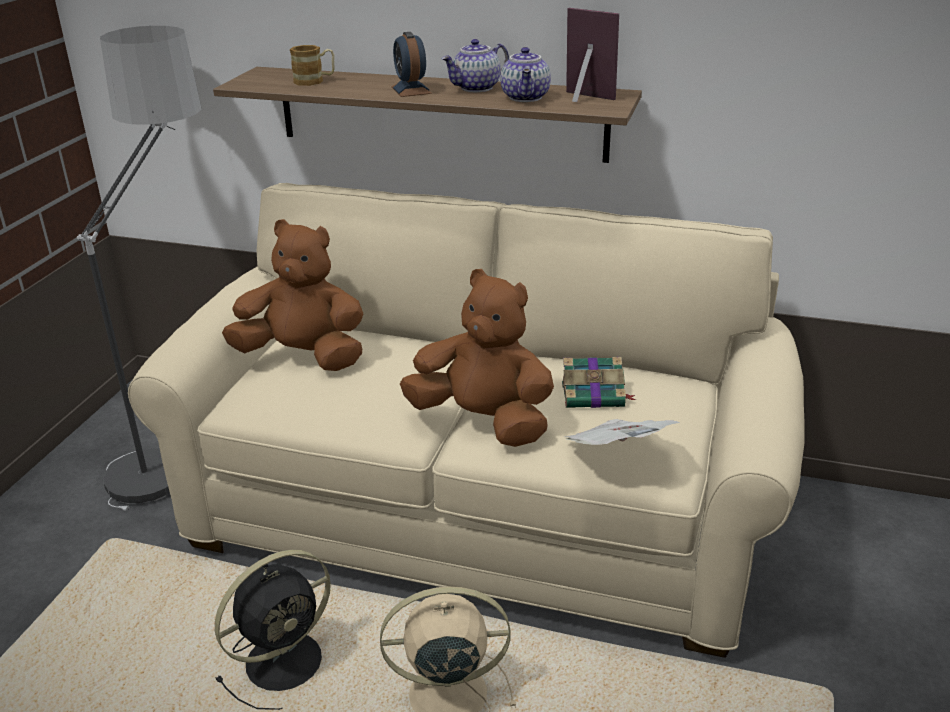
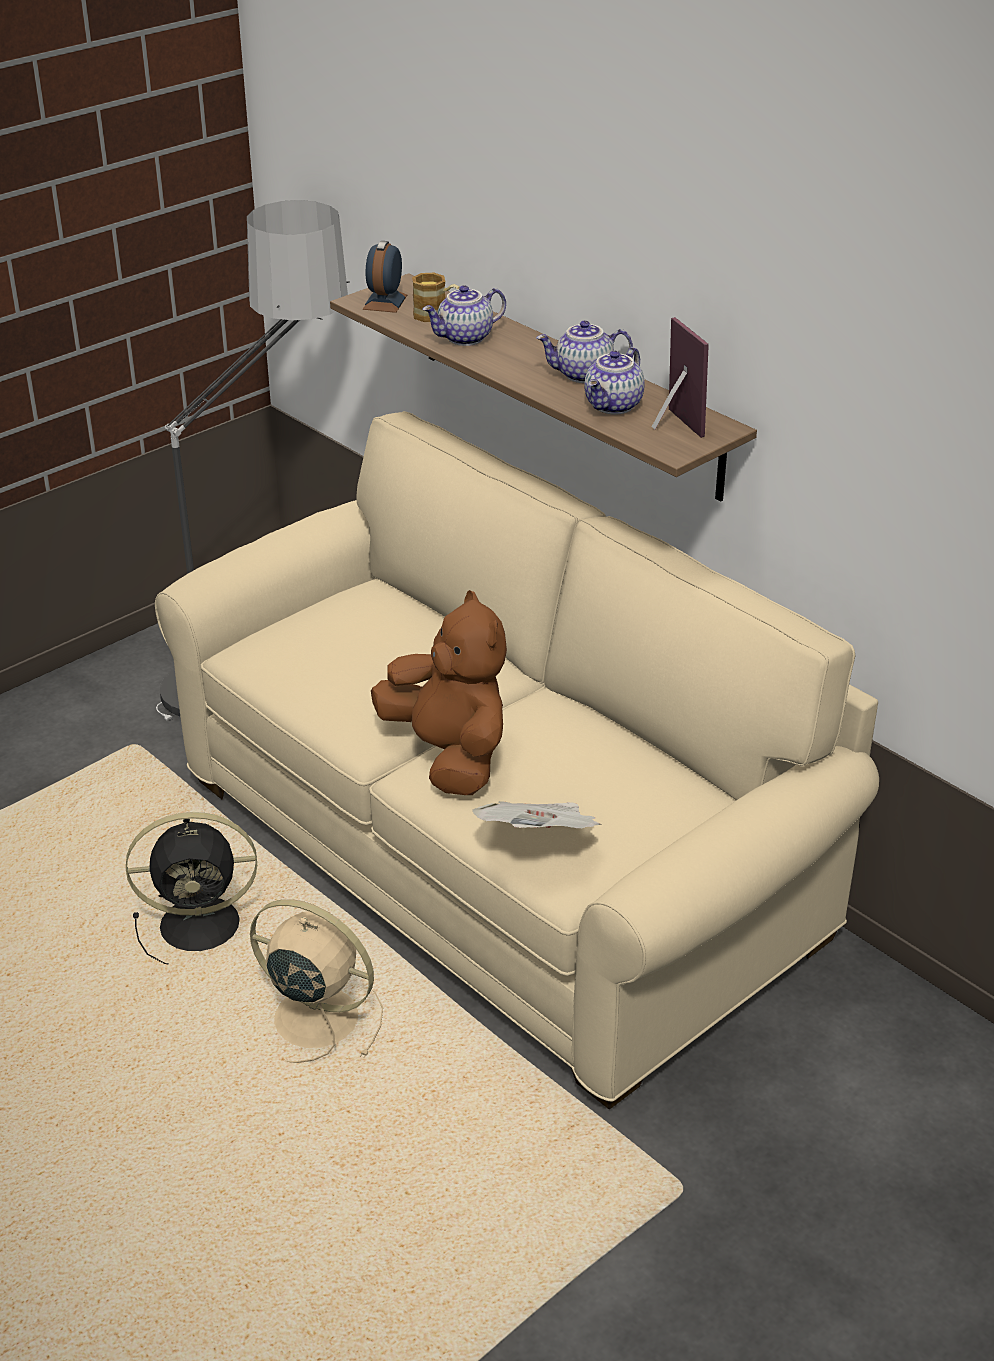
camera: 30 degrees right, 5 degrees up
(303, 357) = (344, 620): brown plush toy -> none
(356, 87) = (465, 338): none -> teapot
(411, 90) = (513, 359): alarm clock -> alarm clock (385, 302)
(594, 395) = (586, 770): book -> none

